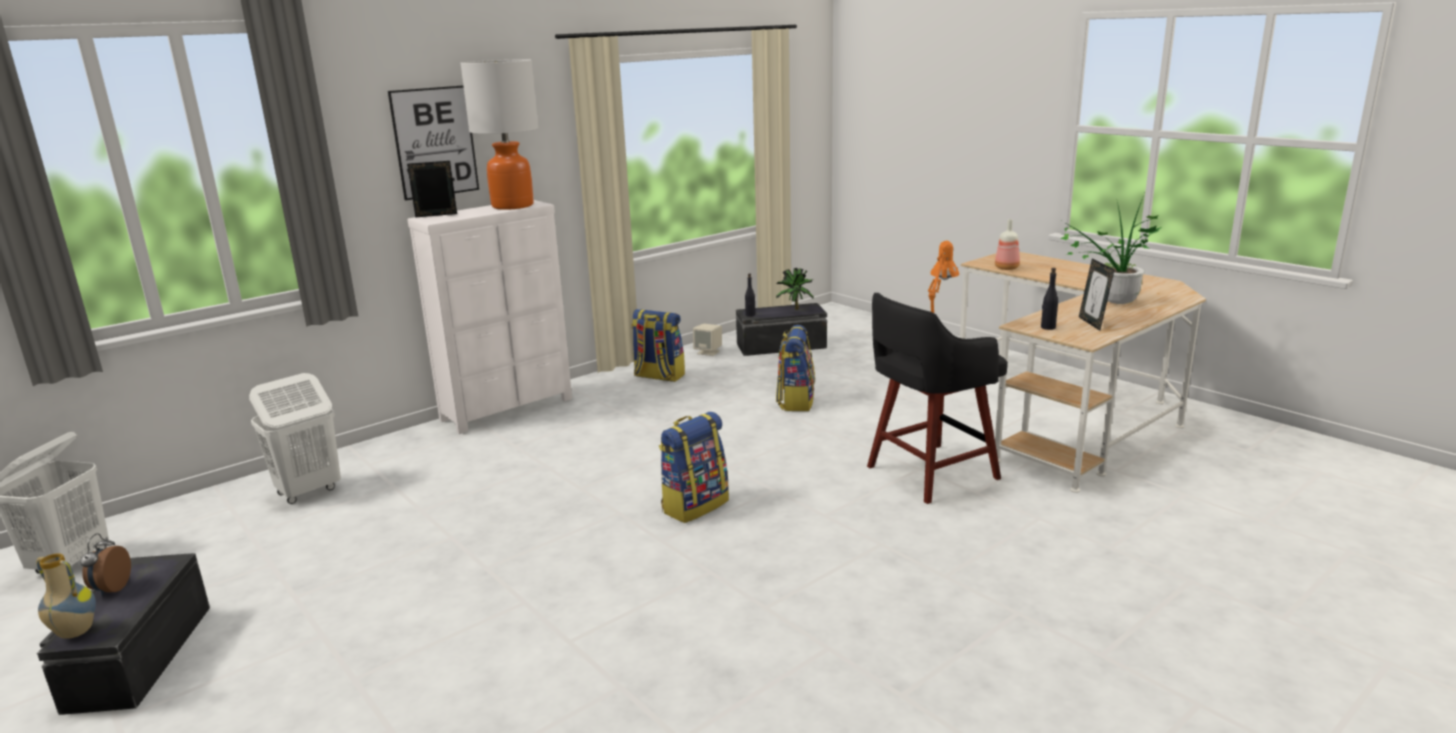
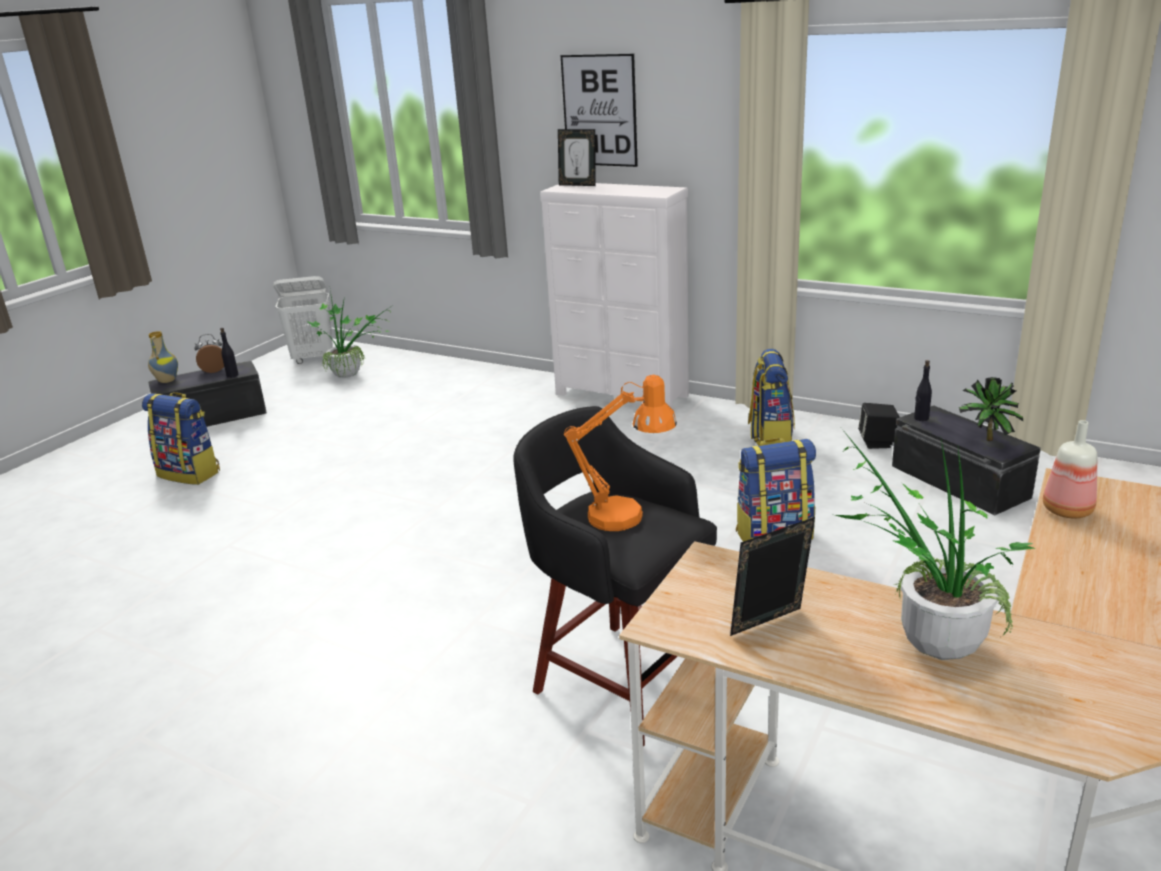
camera: 70 degrees right, 5 degrees up
(194, 536) = (353, 374): none -> potted plant
(308, 491) = (427, 381): white laundry basket -> none
(436, 216) = (578, 185): picture frame -> picture frame turned 150 degrees clockwise
(513, 206) = (643, 191): table lamp -> none
(694, 505) = (466, 539): backpack -> backpack (190, 473)
(708, 352) = (877, 443): beige speaker -> black speaker
(1047, 327) = (712, 583): black bottle -> black bottle (232, 375)

